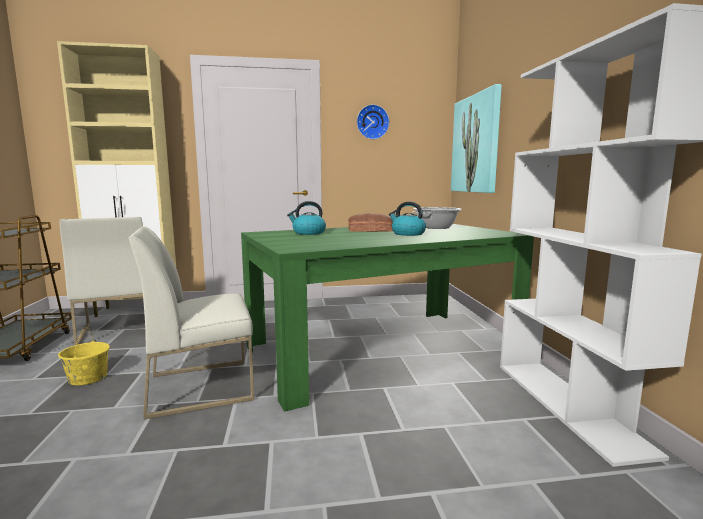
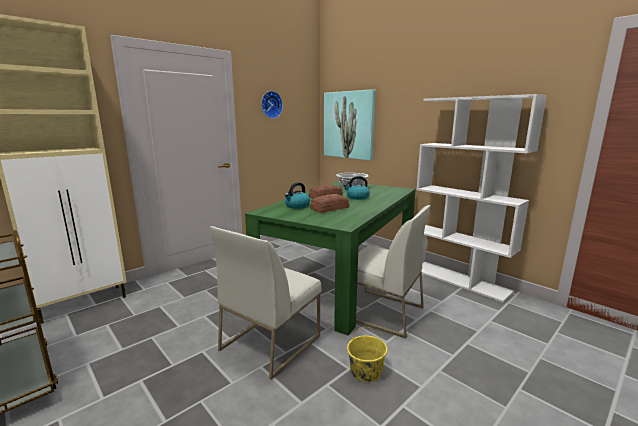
camera: 35 degrees left, 5 degrees up
(88, 378) = (161, 374): yellow bucket -> yellow bucket (365, 371)
(117, 331) = (103, 328): white chair -> white chair (382, 312)
(334, 237) = (328, 208): none -> bread

